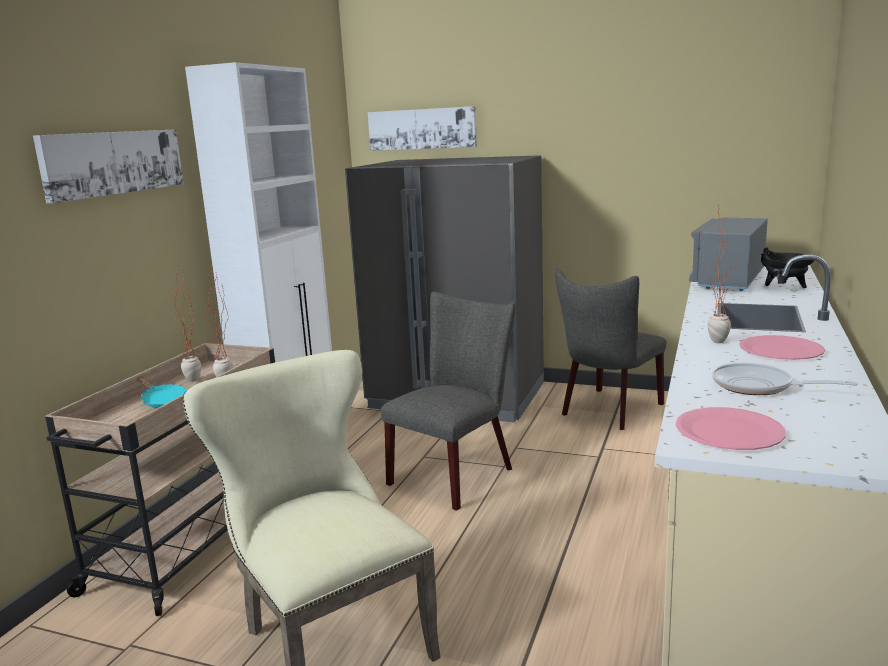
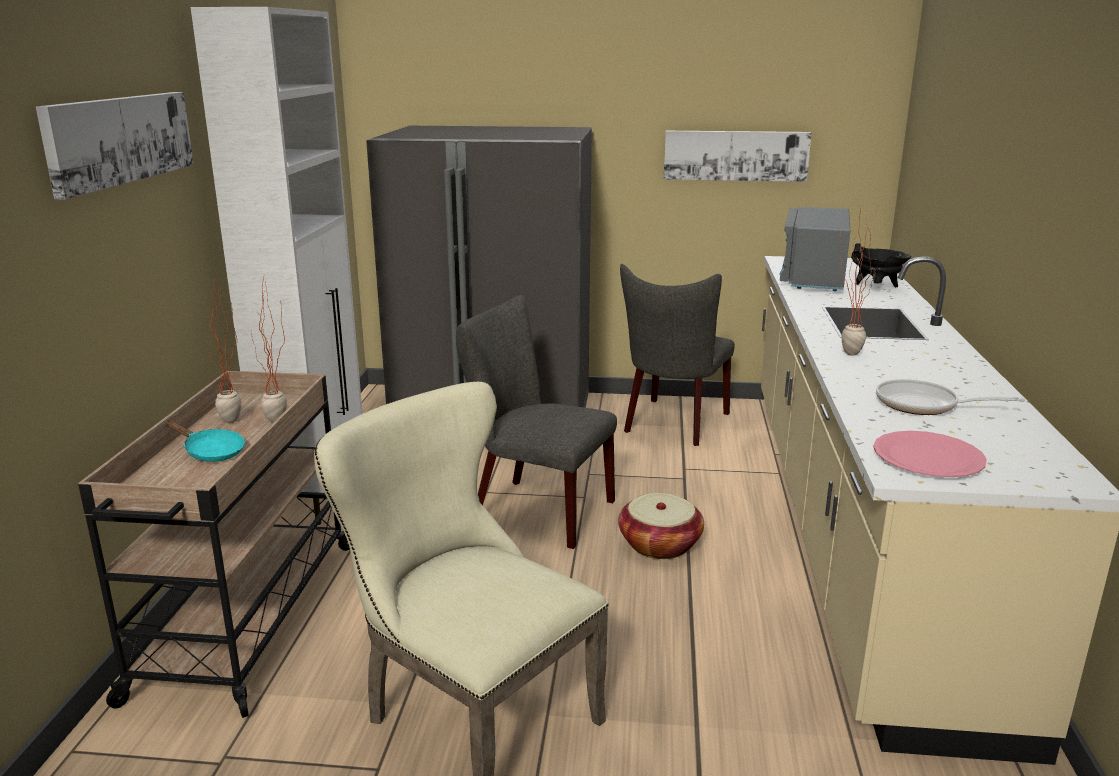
camera: 15 degrees left, 5 degrees up
(422, 129) = (441, 88): picture -> picture (735, 155)
(457, 473) = (534, 509): grey chair -> grey chair turned 90 degrees counterclockwise
(553, 511) = (659, 545): none -> basket
(780, 350) = (918, 362): pink plate -> none

